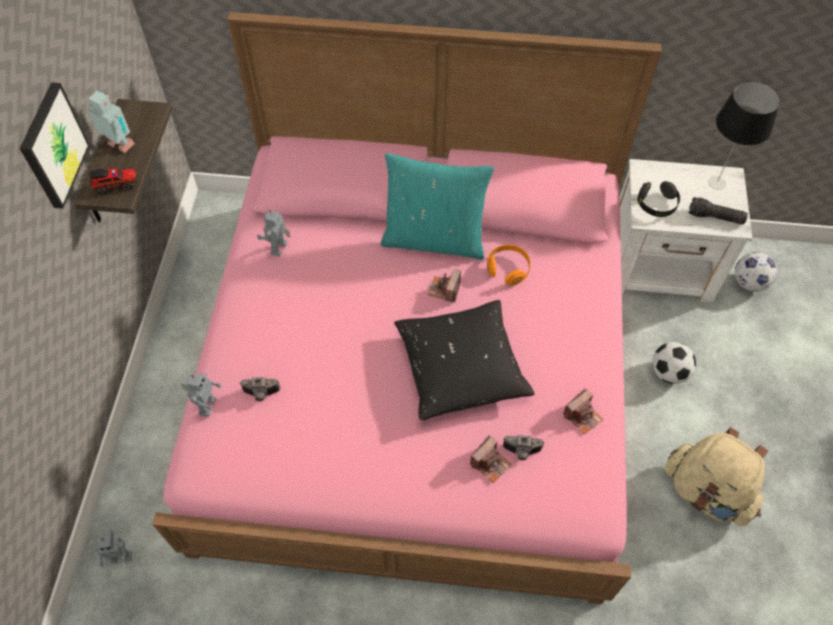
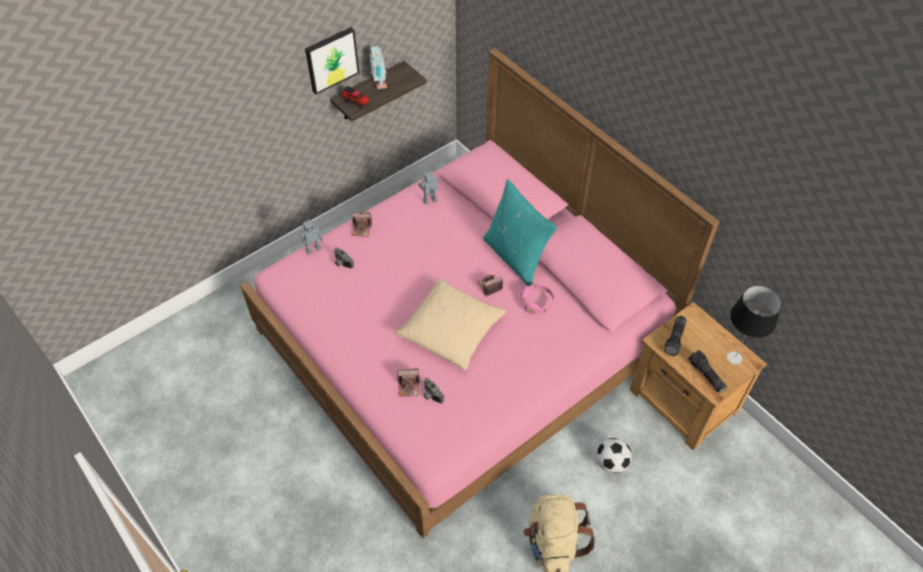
camera: 45 degrees right, 5 degrees down
(122, 556) = (232, 304): toy robot -> none
(461, 366) = (451, 330): black pillow -> beige pillow
(508, 269) = (537, 303): orange headphones -> pink headphones
(582, 416) = (484, 407): camera -> camera (361, 229)
(656, 205) = (675, 339): black headphones -> flashlight
(660, 266) = (684, 402): white nightstand -> brown nightstand
(749, 282) = (735, 460): football -> none

